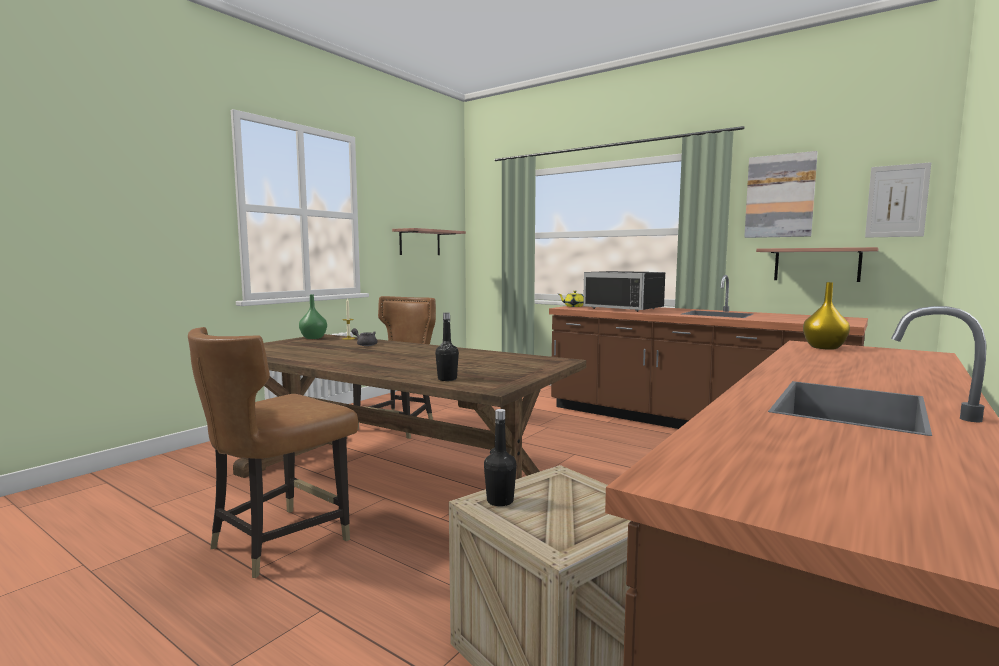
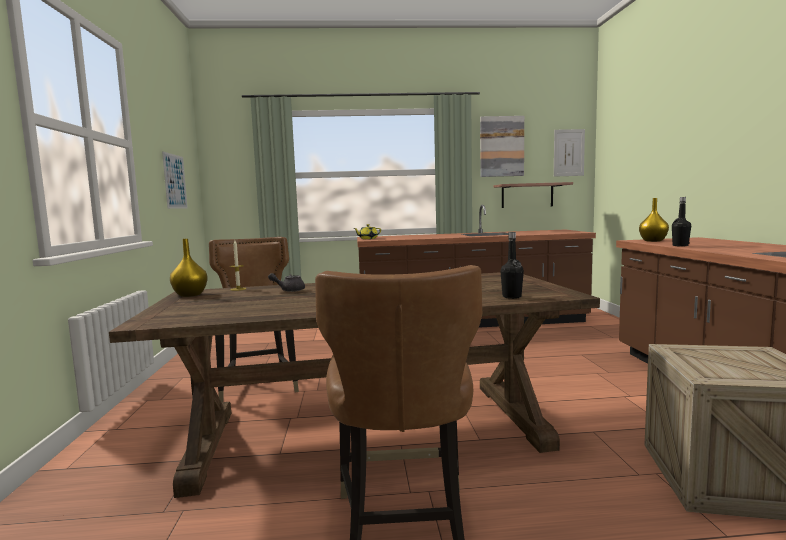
camera: 40 degrees left, 0 degrees up
(314, 338) = (190, 295): green vase -> yellow vase
(420, 242) = (175, 181): shelf -> picture
(500, 501) = (710, 372): black bottle -> black bottle (680, 245)
(626, 308) = (413, 236): black microwave -> none

